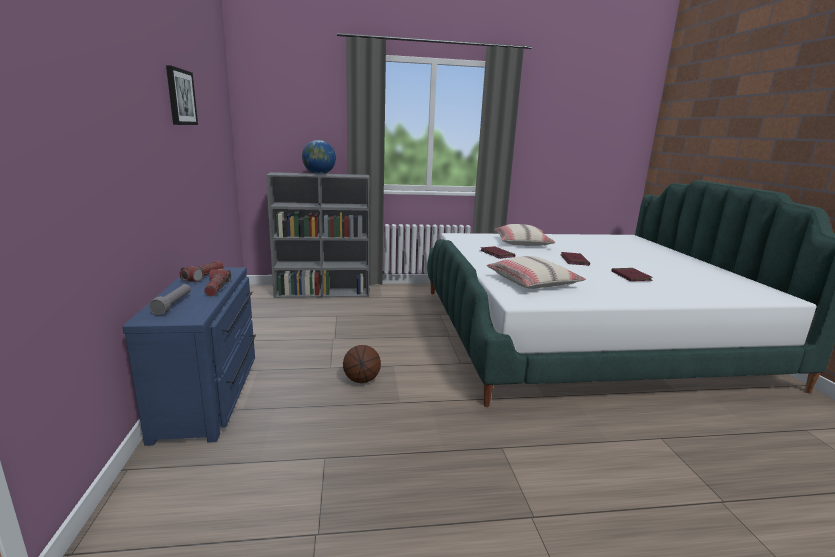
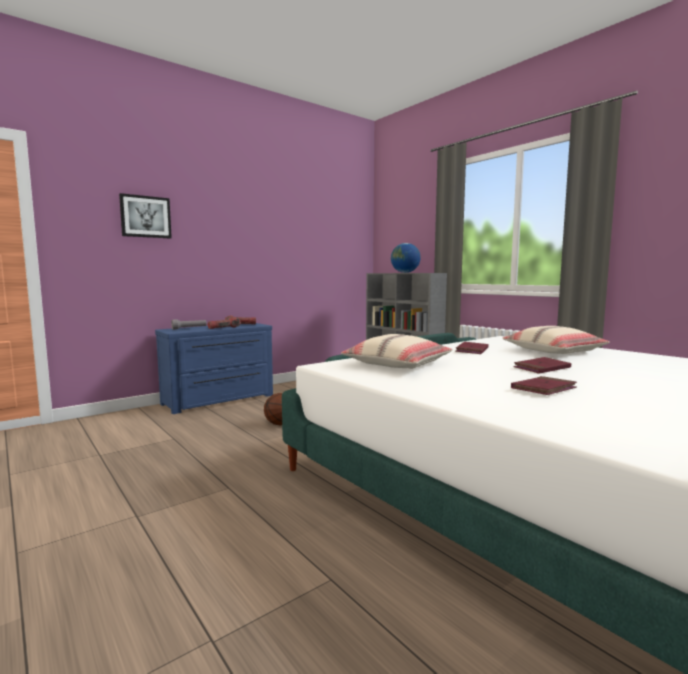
camera: 60 degrees right, 10 degrees down
(180, 97) = (274, 215): picture -> picture (145, 217)

